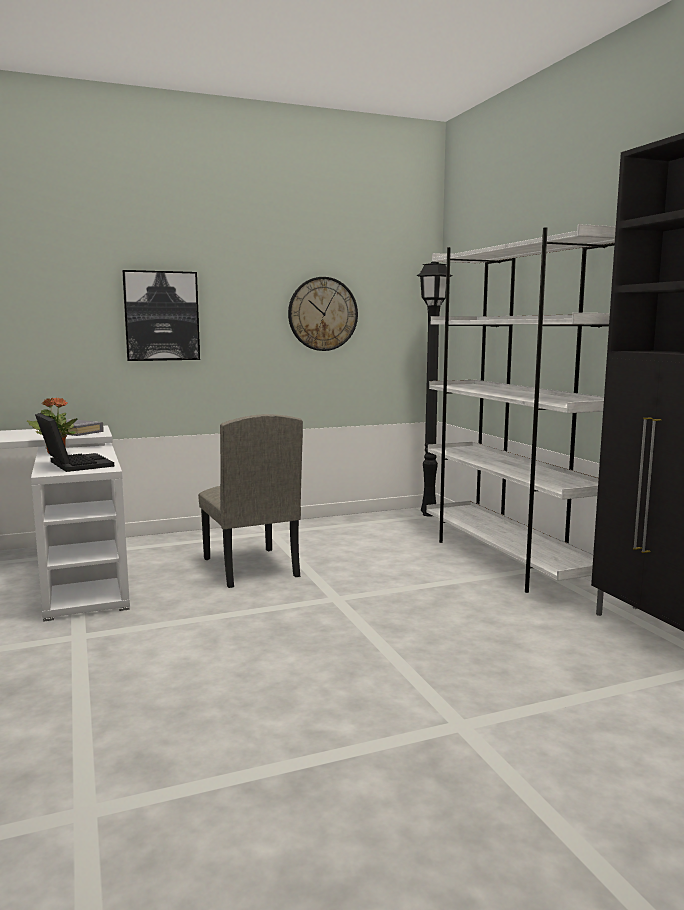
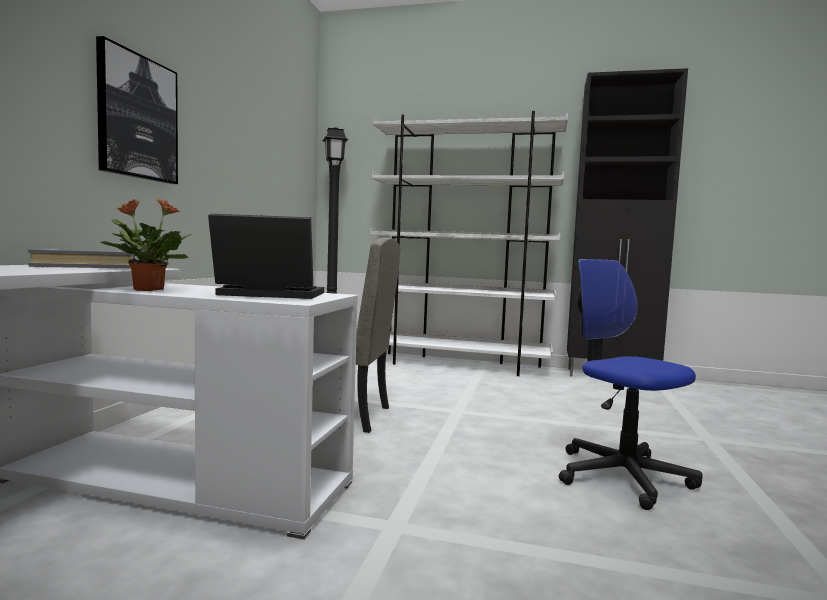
camera: 55 degrees left, 5 degrees down
(259, 691) = (622, 476): none -> office chair
(322, 314) = (260, 156): wall clock -> none

